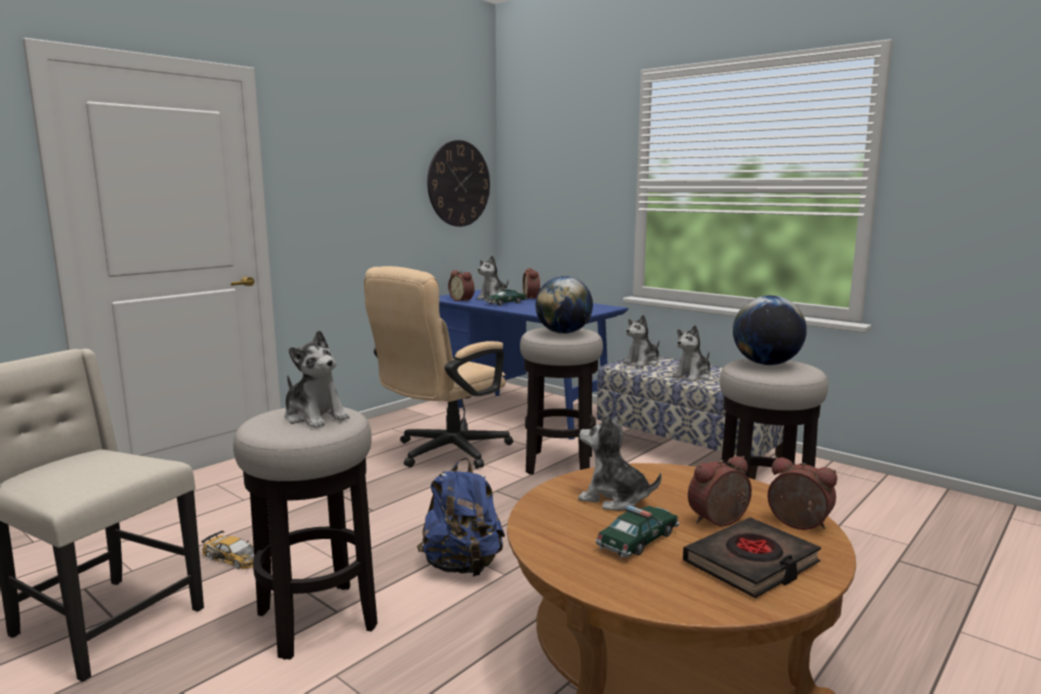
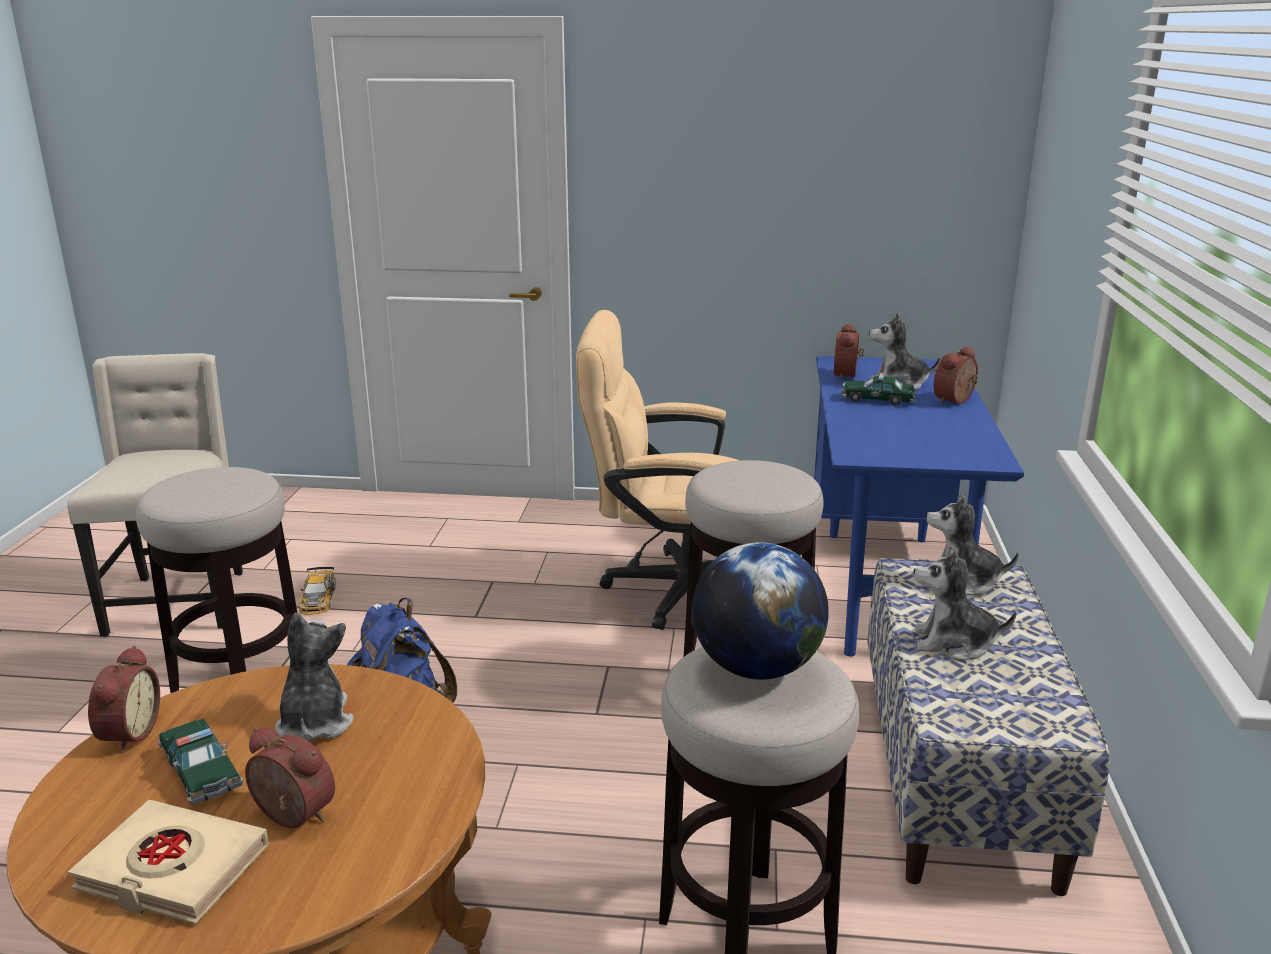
camera: 55 degrees right, 10 degrees up
(315, 417) = (215, 489): plush toy -> none
(459, 183) = (928, 175): wall clock -> none
(563, 333) = (742, 482): globe -> none
(638, 540) = (201, 772): toy car -> toy car turned 45 degrees clockwise
(751, 564) = (172, 869): black book -> beige book
(797, 525) = (318, 885): alarm clock -> alarm clock (127, 734)

